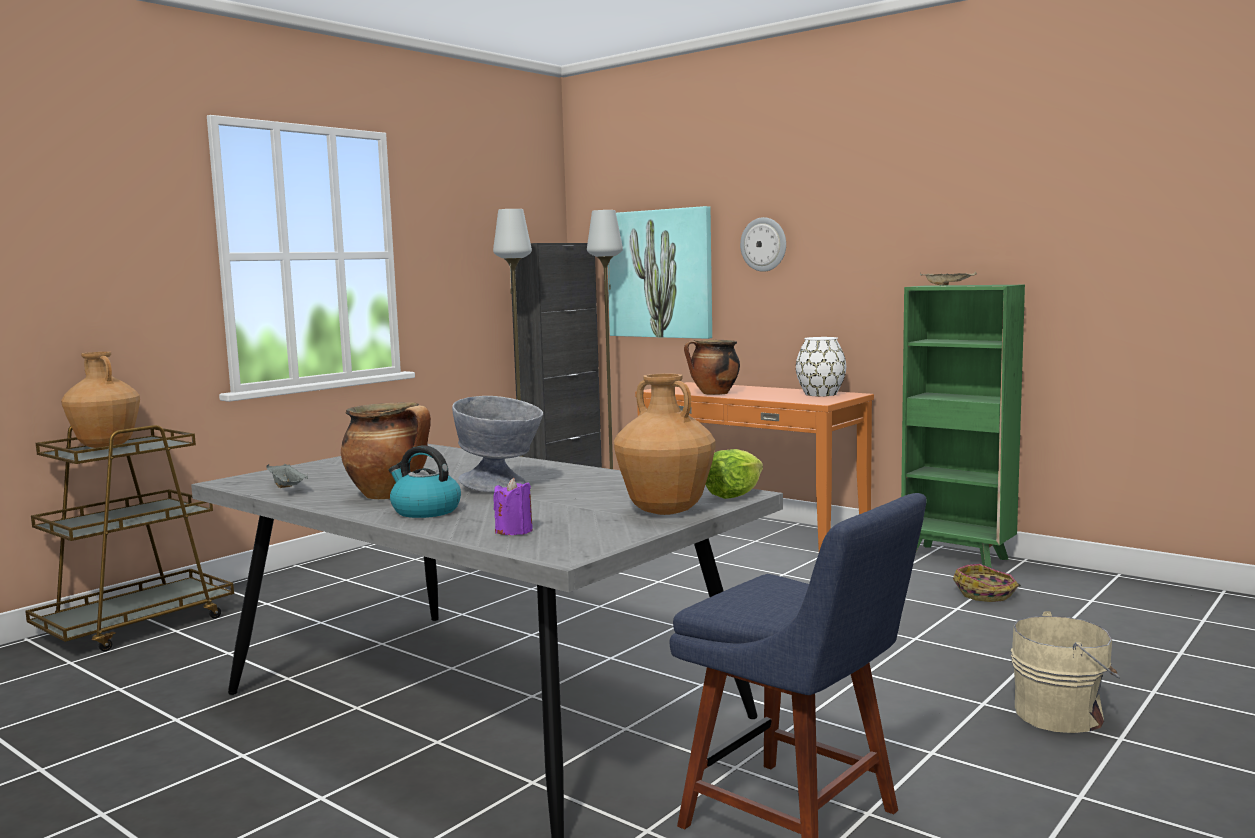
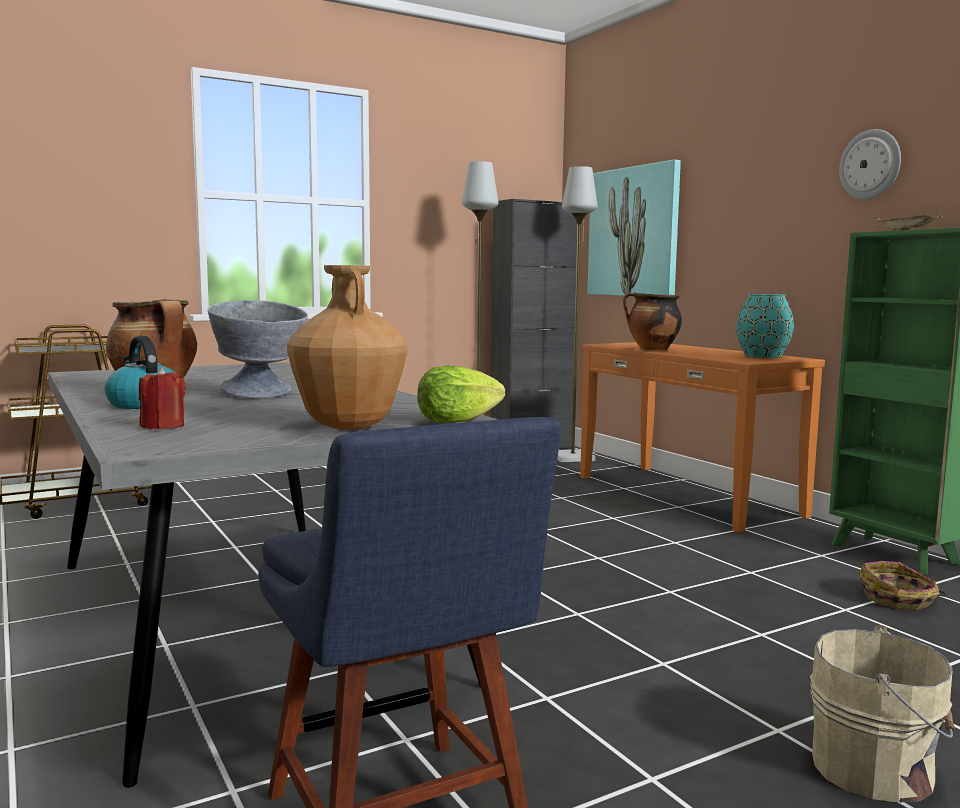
camera: 20 degrees right, 0 degrees up
(105, 446) = (67, 346): brown vase -> none
(287, 488) = (100, 380): grey tray -> none
(514, 531) = (163, 426): purple candle -> red candle
(764, 244) = (727, 197): wall clock -> wall clock (870, 164)
(821, 394) = (763, 356): white vase -> turquoise vase

